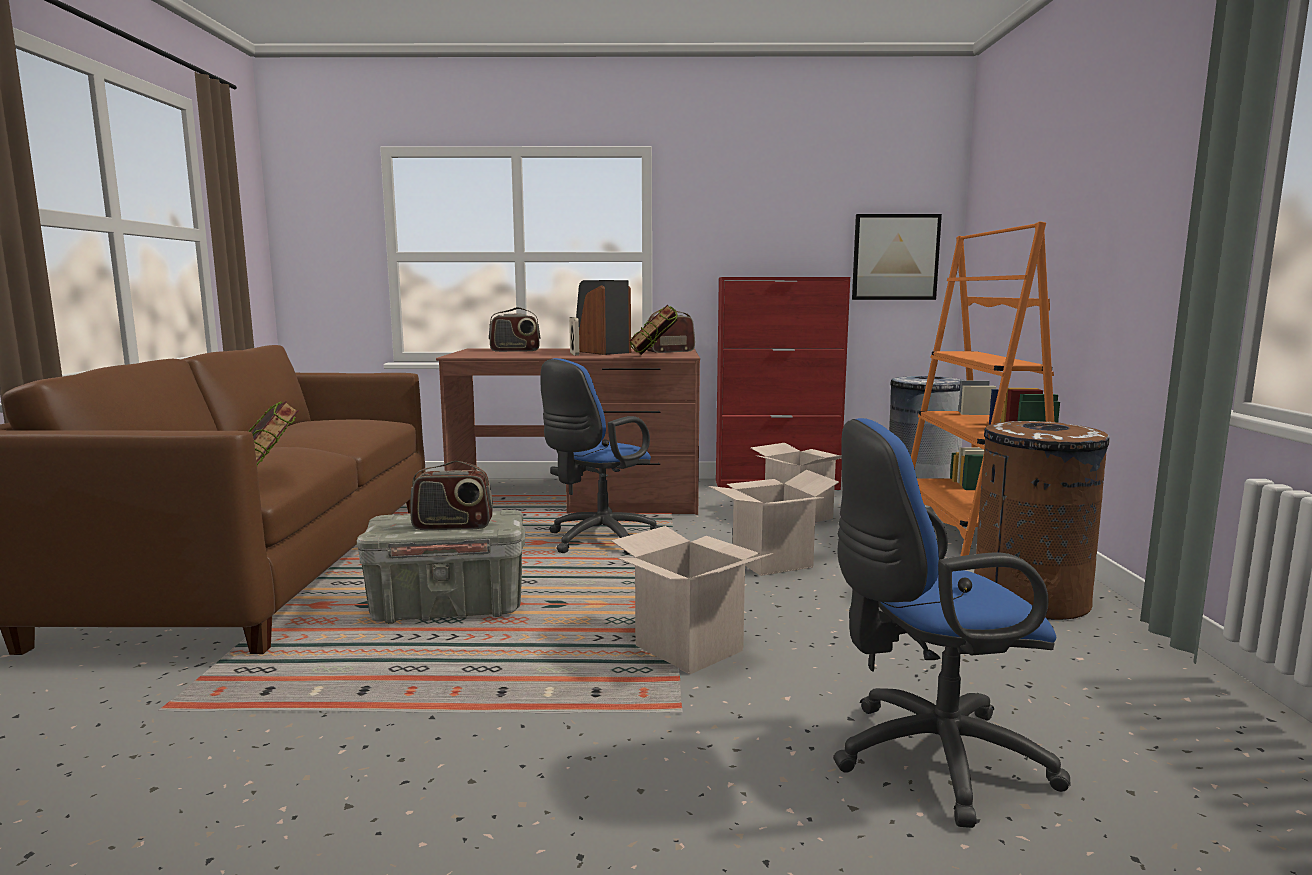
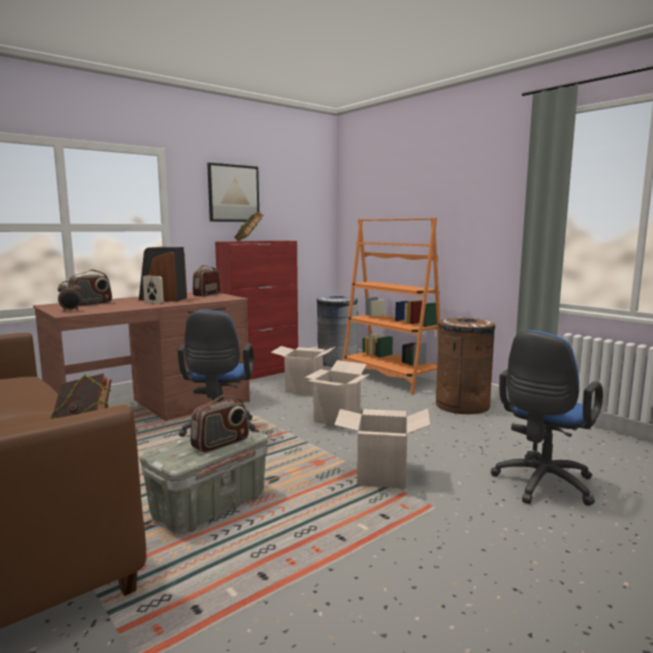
camera: 40 degrees left, 0 degrees up
(471, 354) = (71, 310): none -> alarm clock
(654, 356) = (216, 299): book -> book (249, 241)
(895, 257) = (307, 227): picture -> picture (233, 193)

